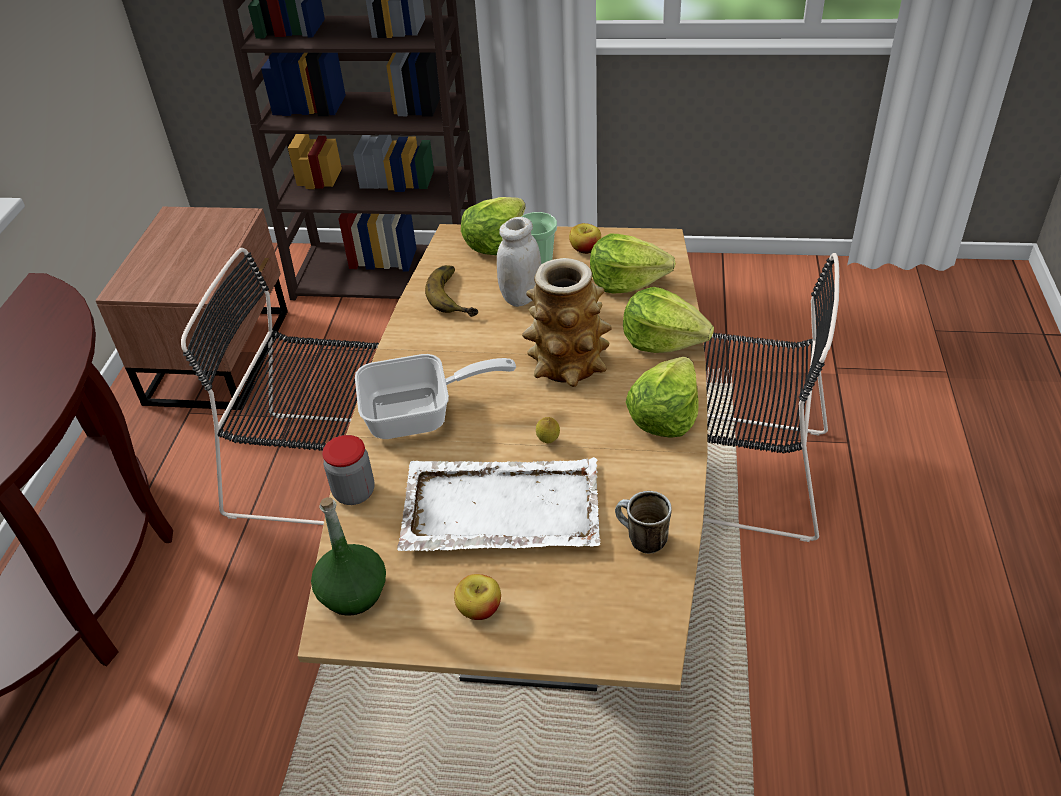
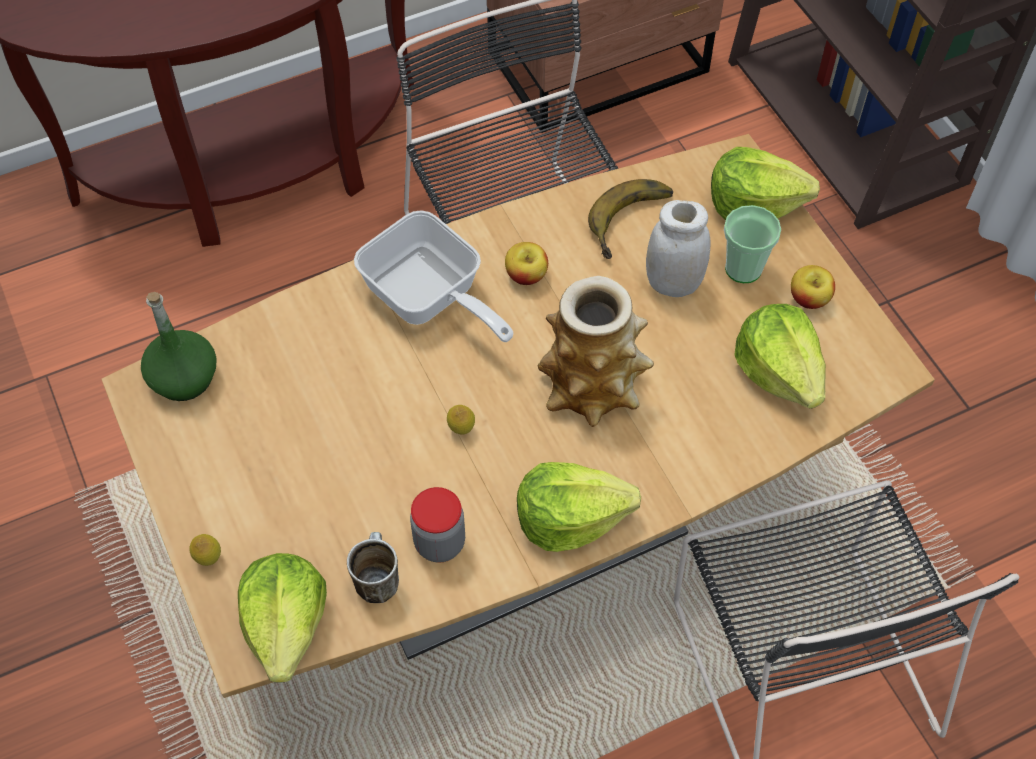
camera: 55 degrees right, 15 degrees up
(354, 492) = (297, 307): jar -> jar (439, 543)
(479, 609) = (218, 485): apple -> apple (526, 275)
(499, 509) = (346, 436): white tray -> none
(545, 643) = (209, 559): none -> lemon
(662, 340) = (696, 458): lettuce -> lettuce (286, 625)

